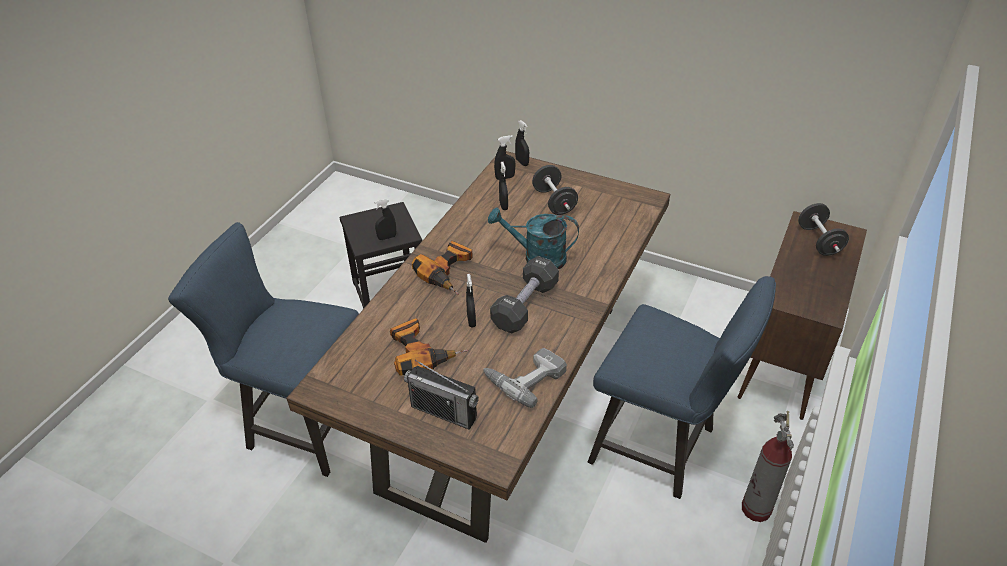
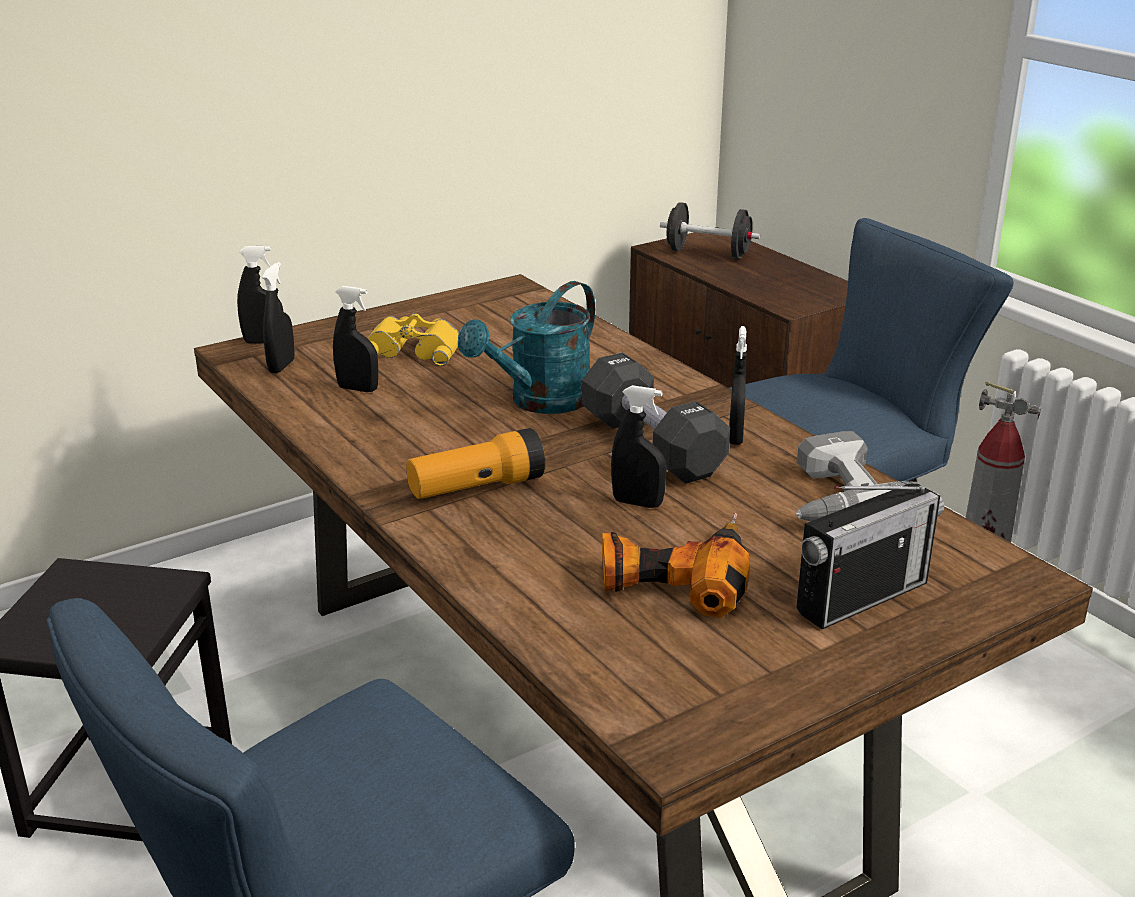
camera: 60 degrees left, 15 degrees down
(387, 237) = (141, 611): black spray bottle -> black spray bottle (735, 437)
(449, 272) = (476, 488): power drill -> flashlight
(554, 202) = (414, 349): black dumbbell -> yellow binoculars

